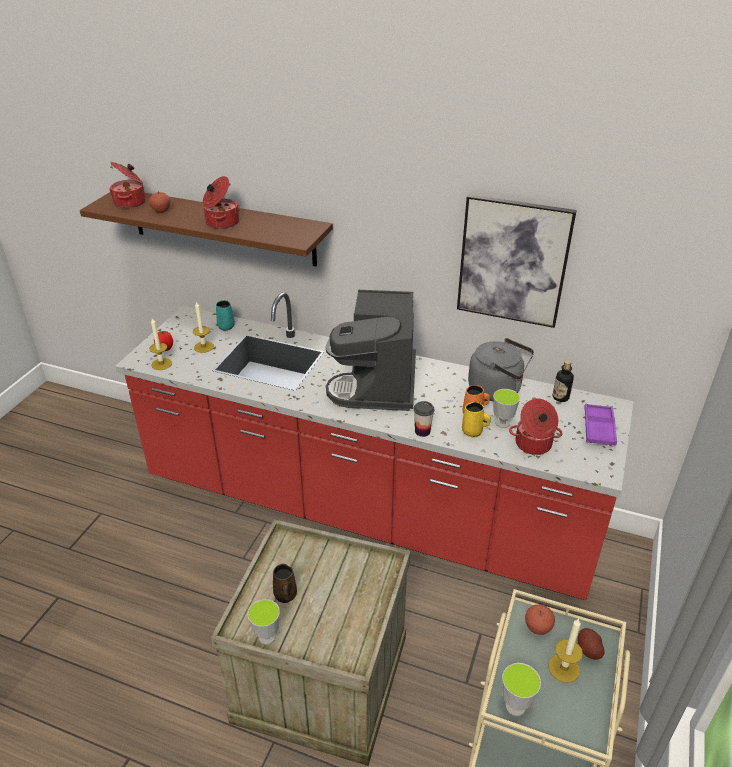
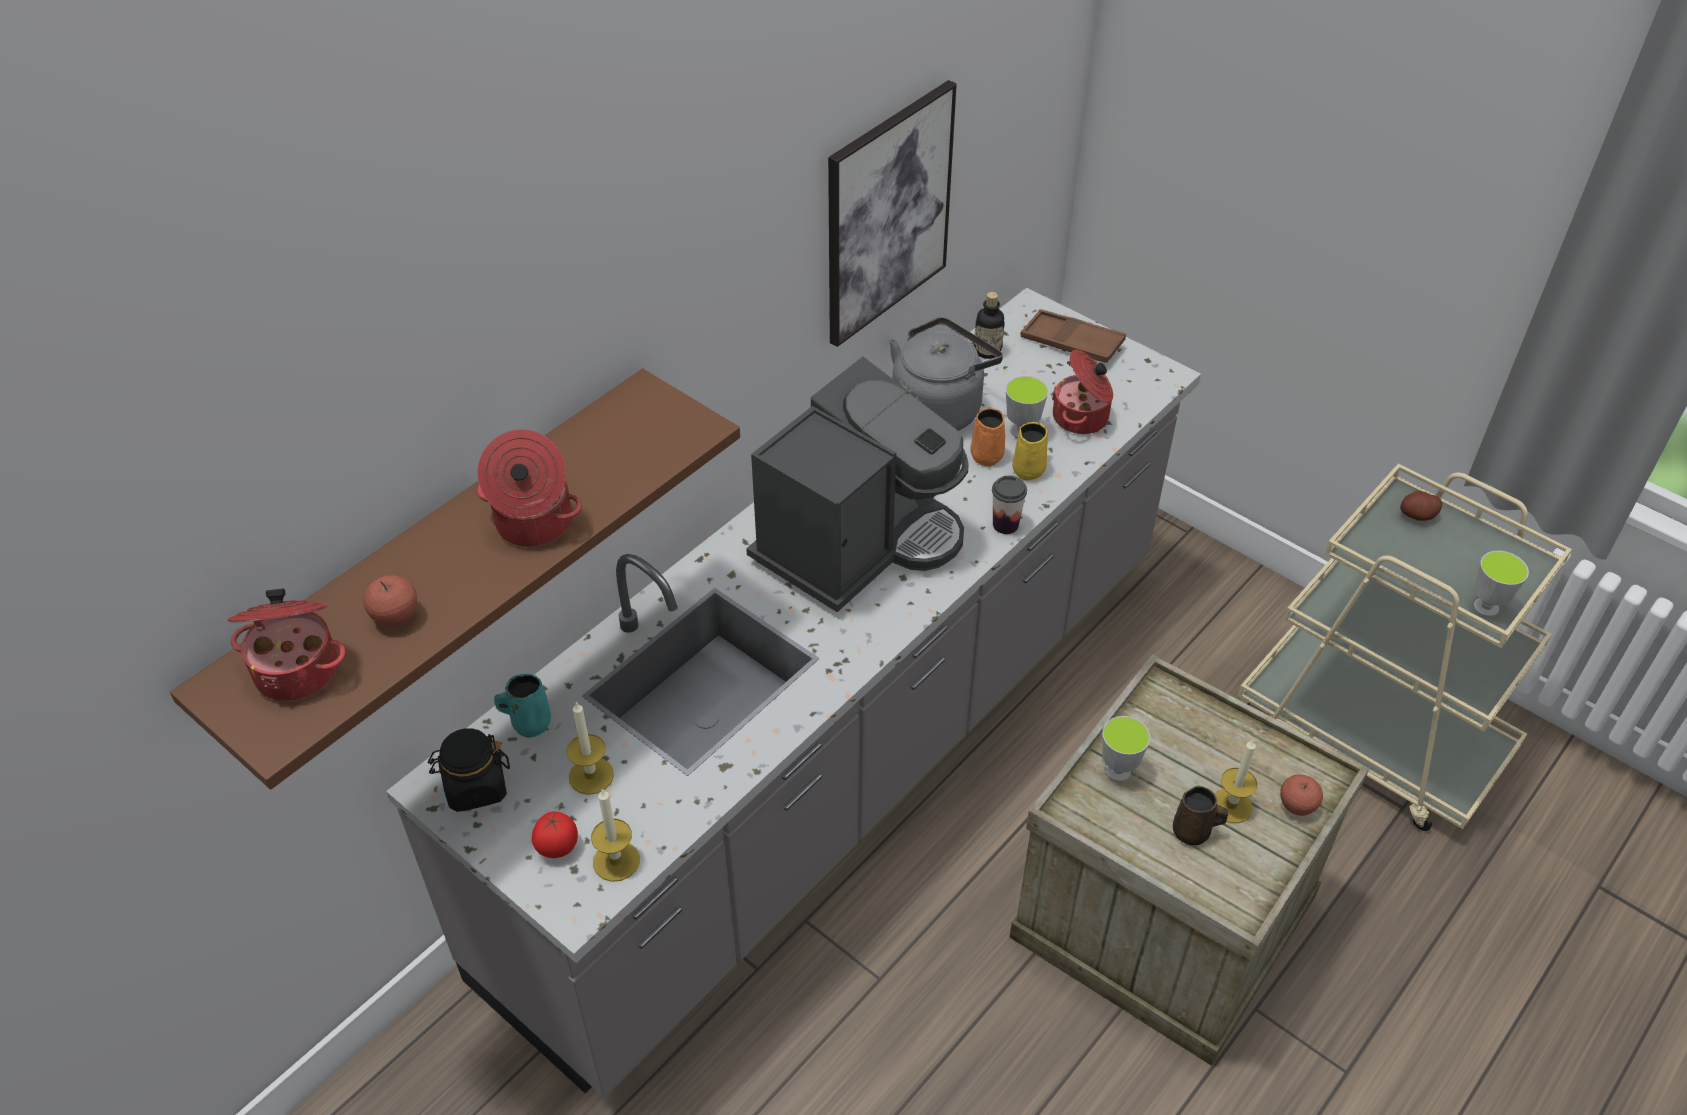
camera: 70 degrees left, 10 degrees up
(189, 323) = (475, 787): none -> black jar
(267, 637) = (1266, 873): cup -> cup (1118, 771)
(366, 510) = (843, 759): red counter -> grey counter
(378, 385) = (858, 542): coffee machine -> coffee machine turned 75 degrees counterclockwise
(537, 628) = (1378, 546): apple -> apple (1296, 806)
(564, 668) = (1440, 546): candle -> candle (1231, 805)
(598, 428) = (1071, 342): purple tray -> brown tray

